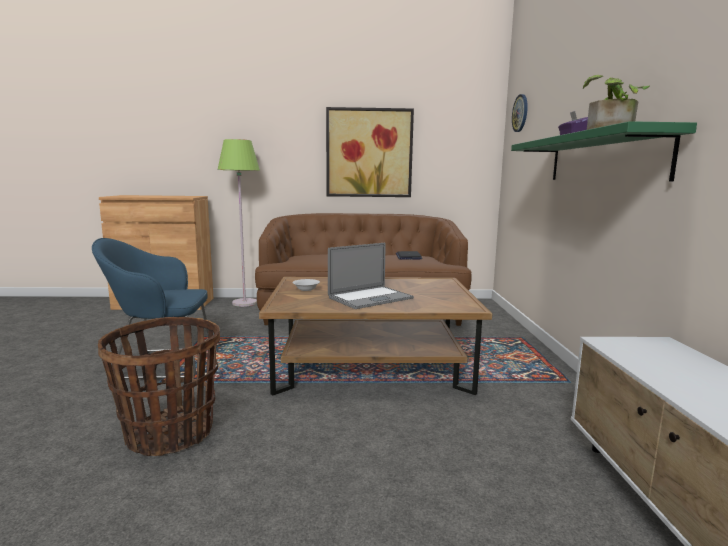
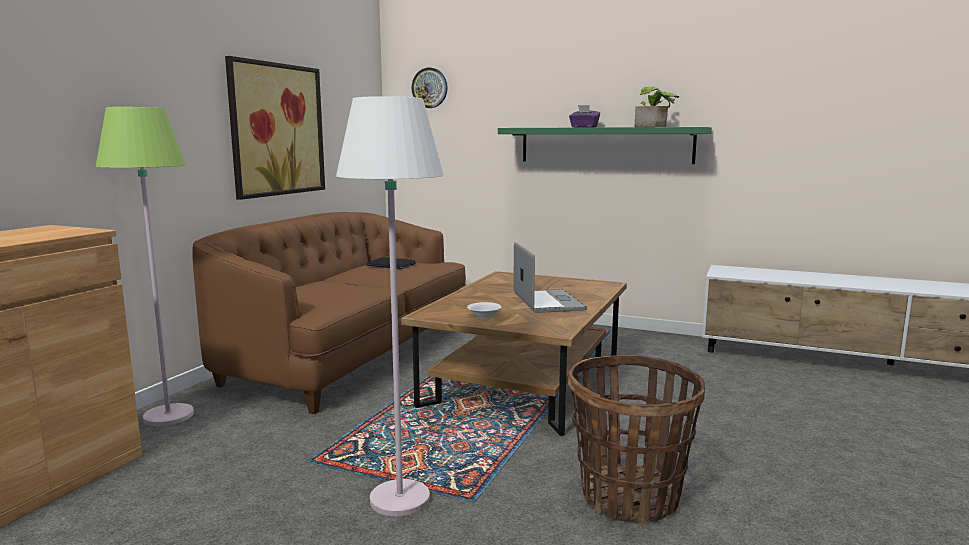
camera: 65 degrees left, 0 degrees up
(161, 364) = (399, 499): blue armchair -> white floor lamp

